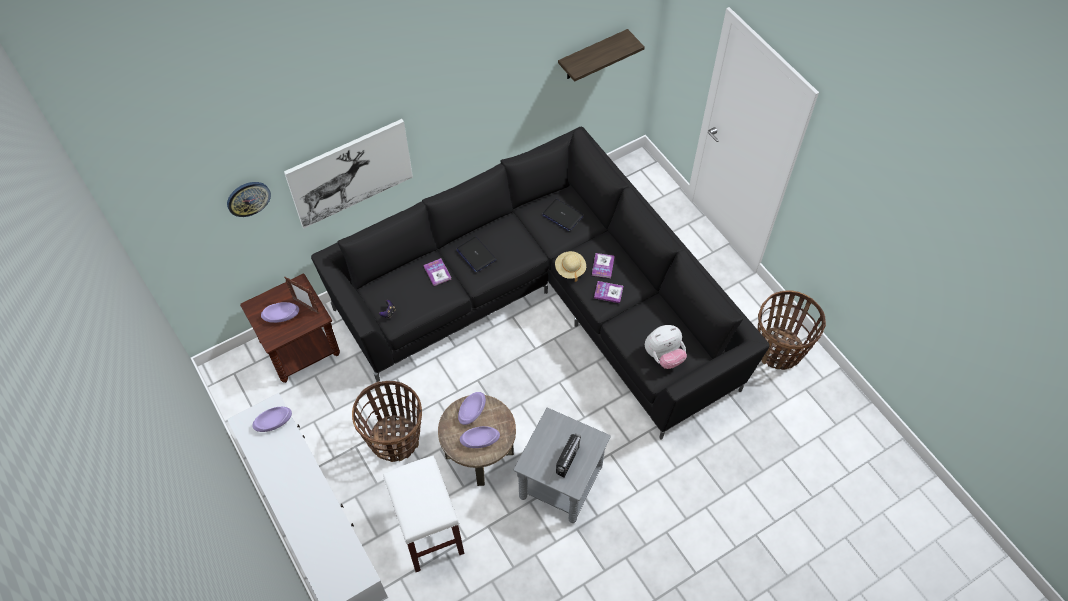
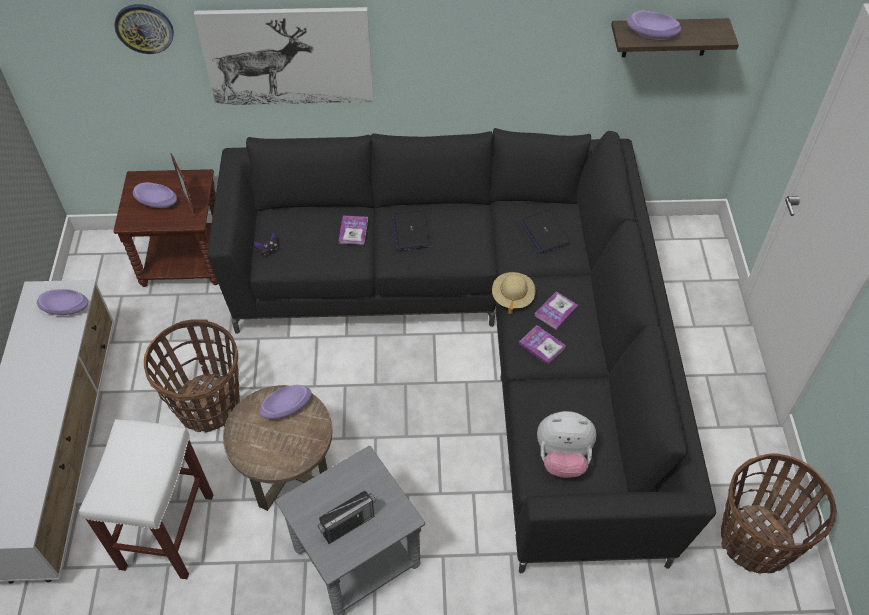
camera: 30 degrees right, 5 degrees down
(480, 440) = (271, 446): purple bowl -> purple bowl (652, 33)

